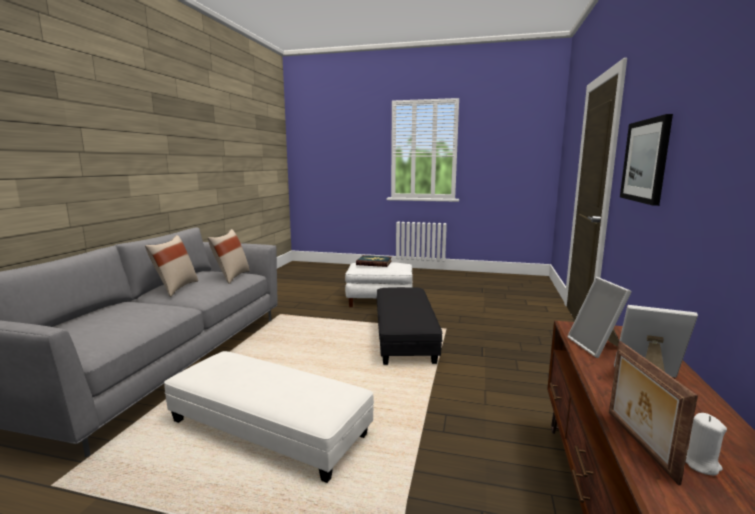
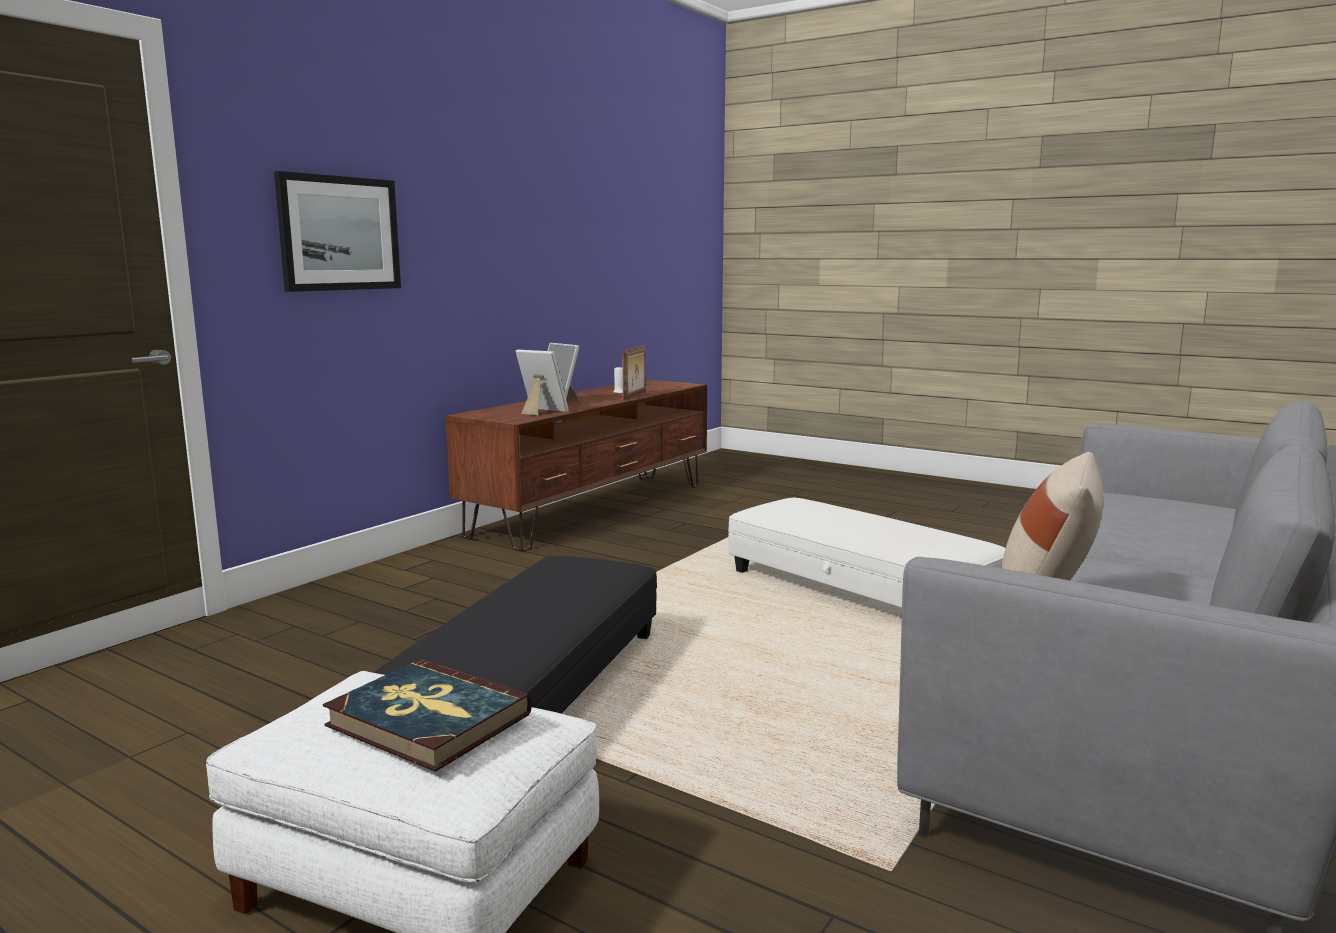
camera: 160 degrees left, 0 degrees up
(175, 288) = (1162, 581): beige pillow -> none
(597, 347) = (540, 412): picture frame -> picture frame turned 75 degrees counterclockwise

